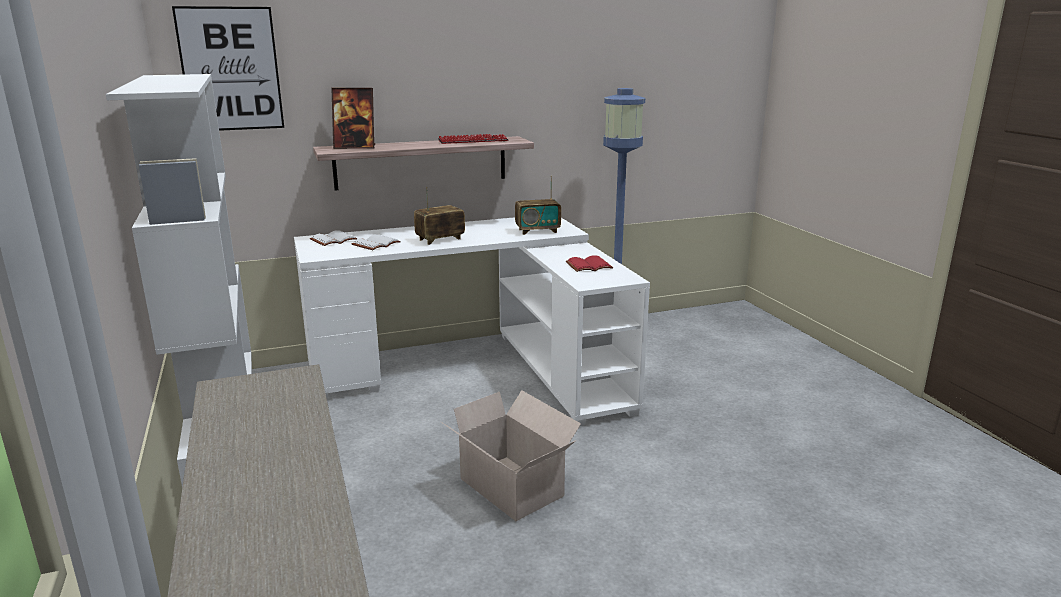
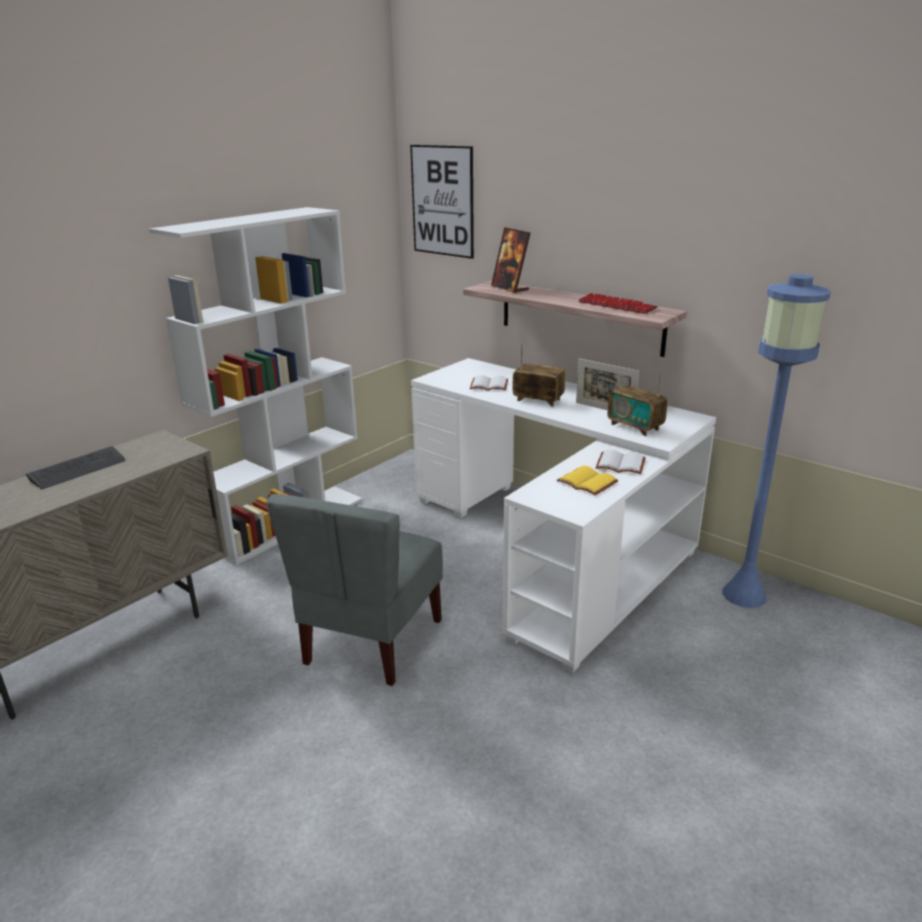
camera: 60 degrees right, 5 degrees up
(233, 446) = (78, 469): none -> keyboard
(333, 240) = (478, 370): white book -> white book (621, 464)
(493, 230) = (604, 409): none -> picture frame
(512, 489) = (371, 642): cardboard box -> grey chair
(589, 265) = (588, 482): red book -> yellow book

